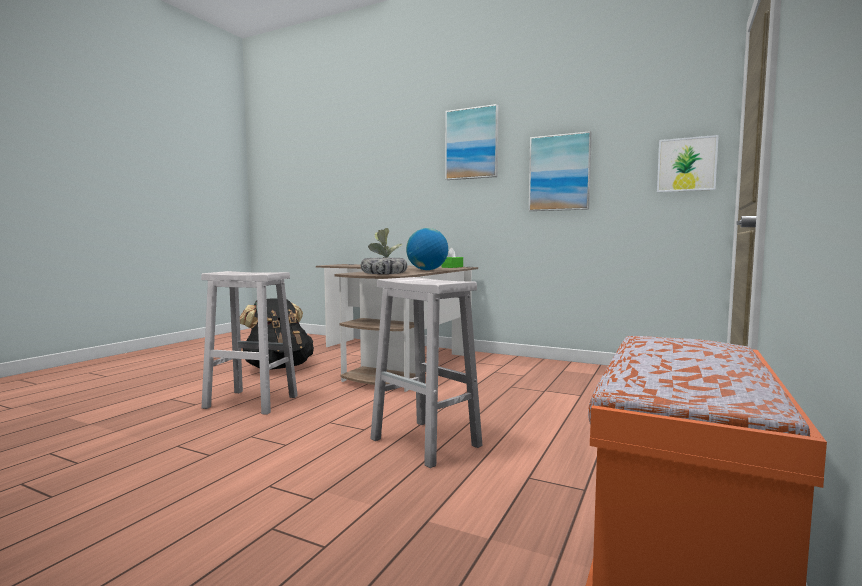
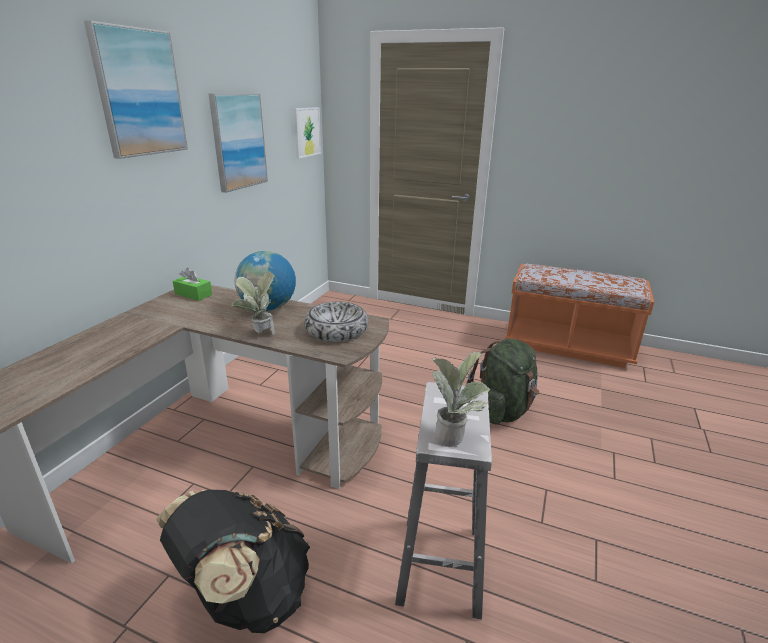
camera: 95 degrees left, 20 degrees up
(230, 272) = (454, 435): none -> potted plant
(427, 443) = (503, 410): white stool -> green backpack

